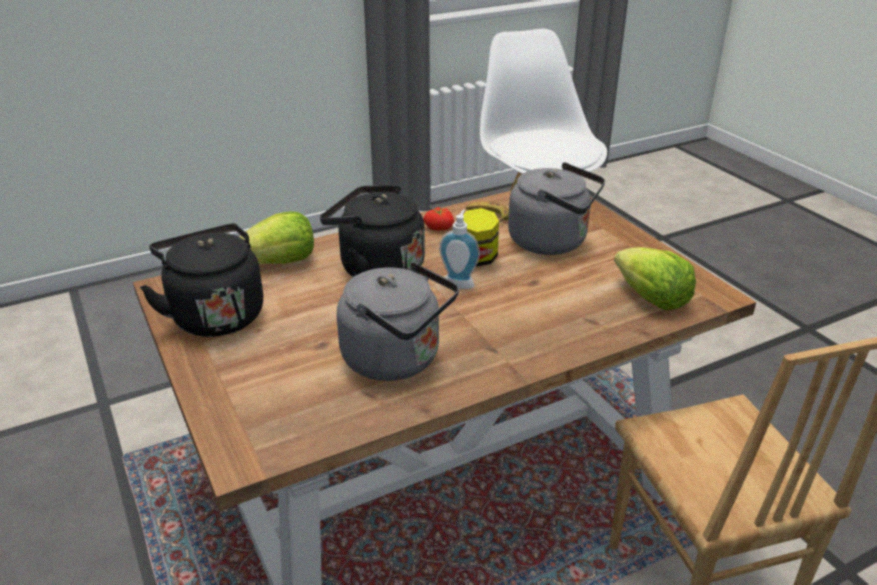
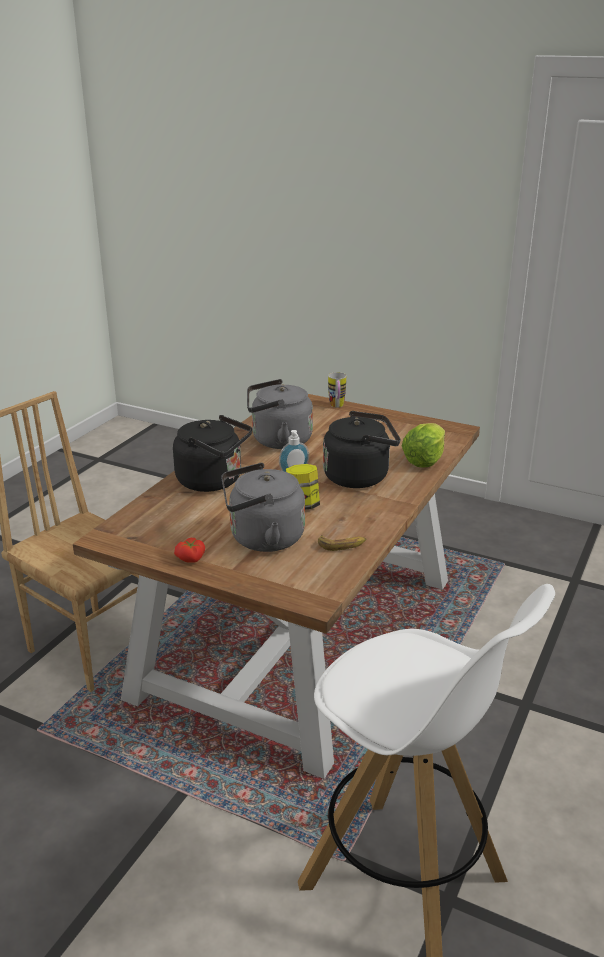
camera: 145 degrees right, 5 degrees down
(215, 314) = (403, 428): black kettle -> black kettle (213, 481)
(218, 397) = (337, 406): none -> mug
(439, 227) = (365, 520): tomato -> tomato (191, 559)
(650, 298) = (154, 519): lettuce -> none

